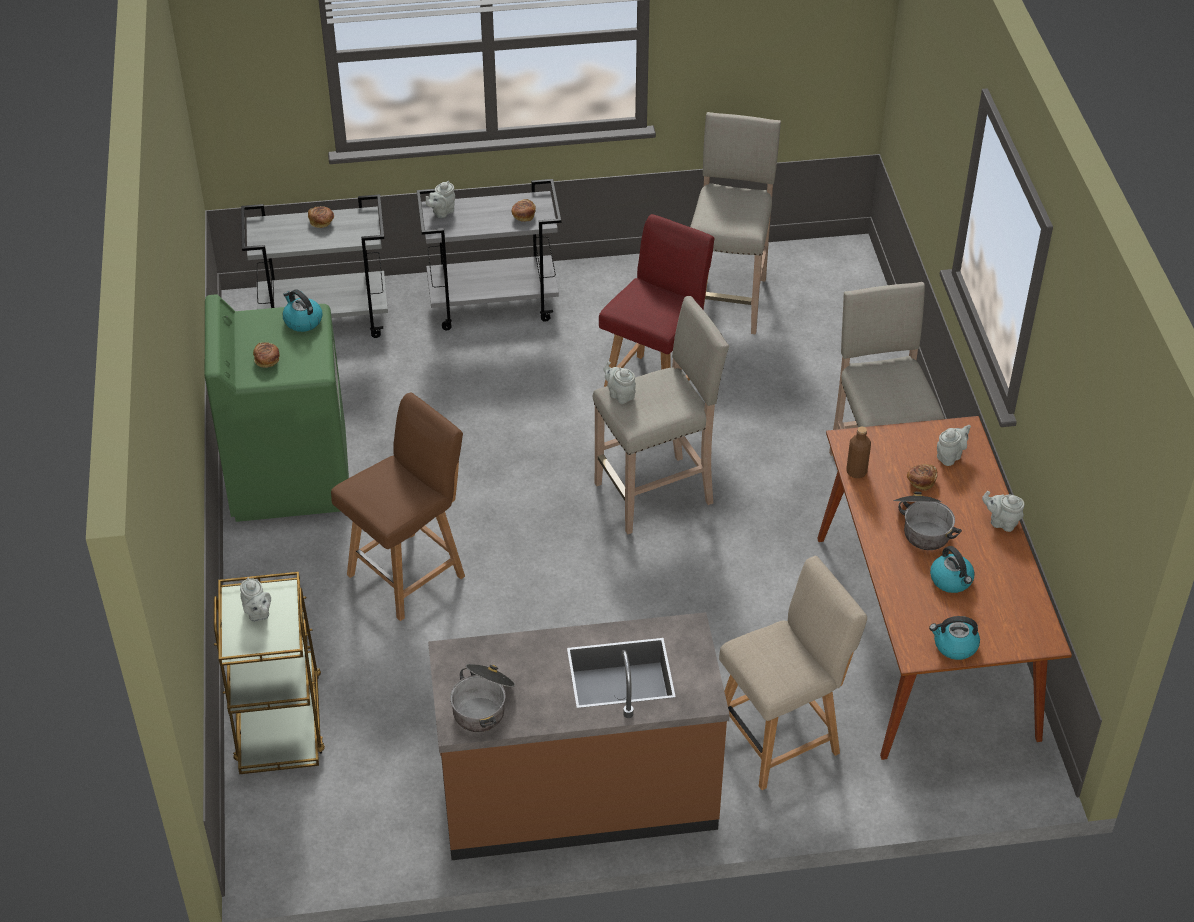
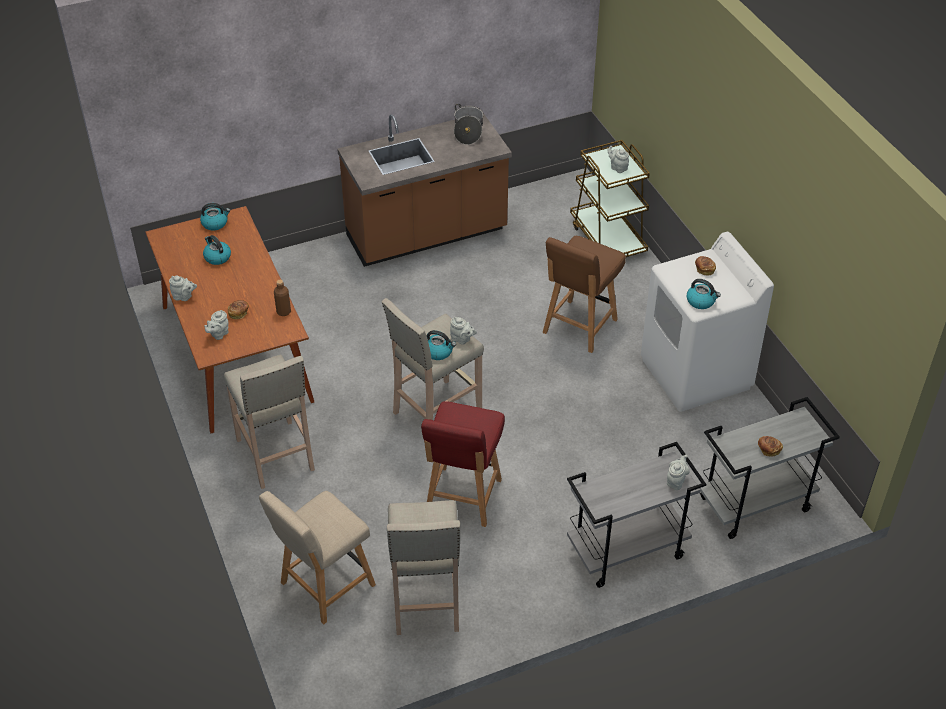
camera: 165 degrees right, 0 degrees up
(289, 475) = (696, 374): green washing machine -> white washing machine
(523, 216) = (605, 491): bread -> none
(656, 384) = (438, 352): none -> kettle
(781, 736) = (319, 282): beige chair -> beige chair (324, 586)
(922, 527) = (236, 284): cooking pot -> none

